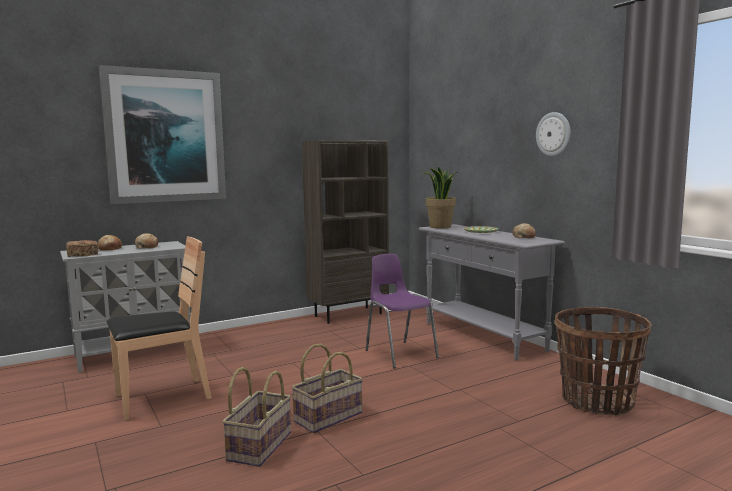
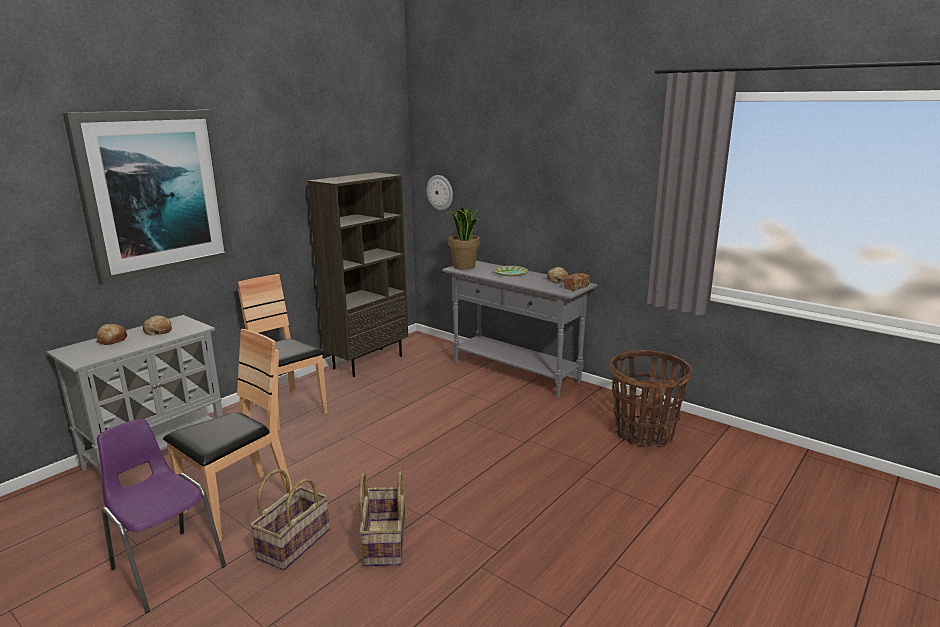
camera: 20 degrees left, 10 degrees up
(83, 255) = (92, 357): bread -> bread (576, 287)
(255, 339) = (288, 409): none -> brown chair
(328, 417) = (428, 495): basket -> basket (293, 543)
(400, 353) = (450, 406): purple chair -> purple chair (166, 567)
(553, 134) = (585, 181): wall clock -> wall clock (440, 192)

